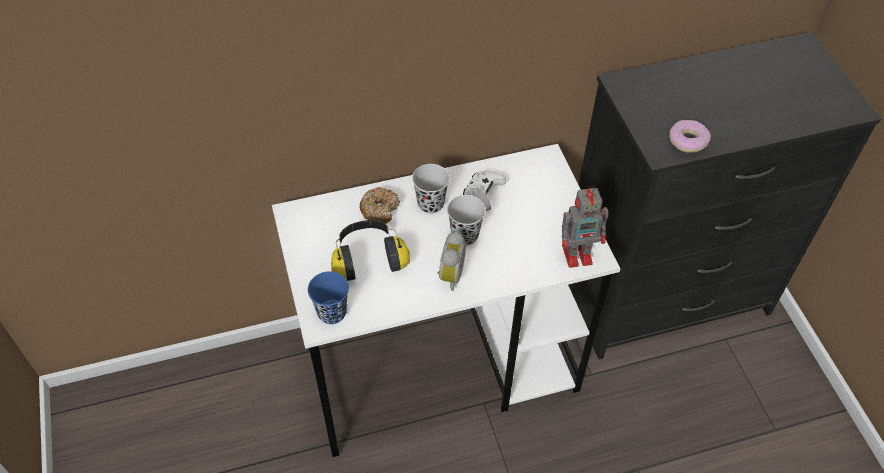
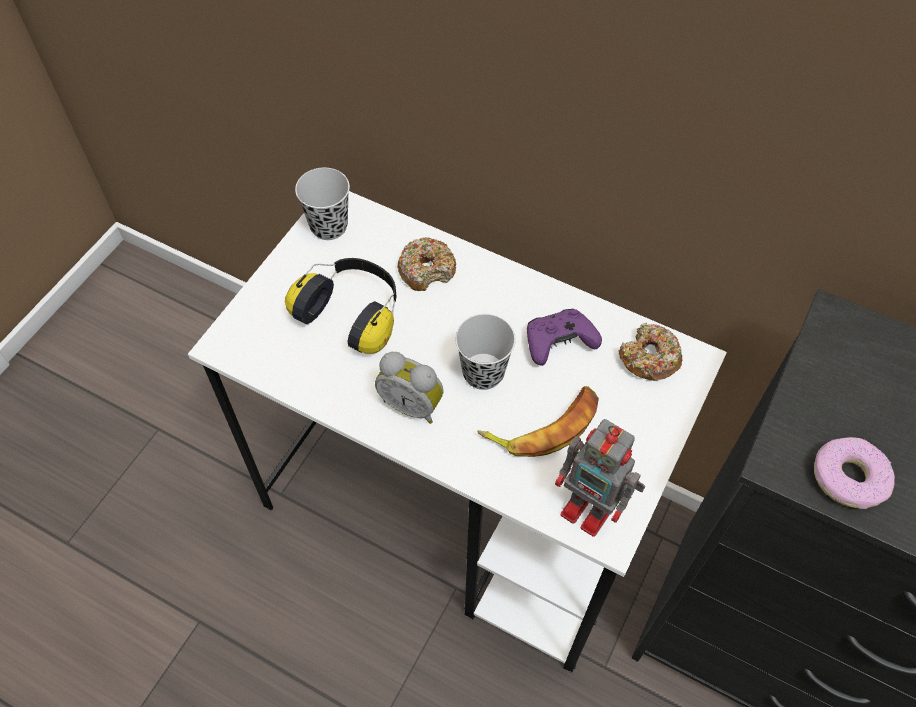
camera: 45 degrees right, 5 degrees up
(332, 312) = (250, 342): blue cup -> none
(430, 204) = (487, 306): black cup -> black cup (329, 226)
(449, 275) = (412, 404): alarm clock -> alarm clock turned 60 degrees clockwise
(482, 195) = (558, 342): white game controller -> purple game controller
(519, 236) = (544, 426): none -> banana
(529, 171) = (649, 358): none -> donut

